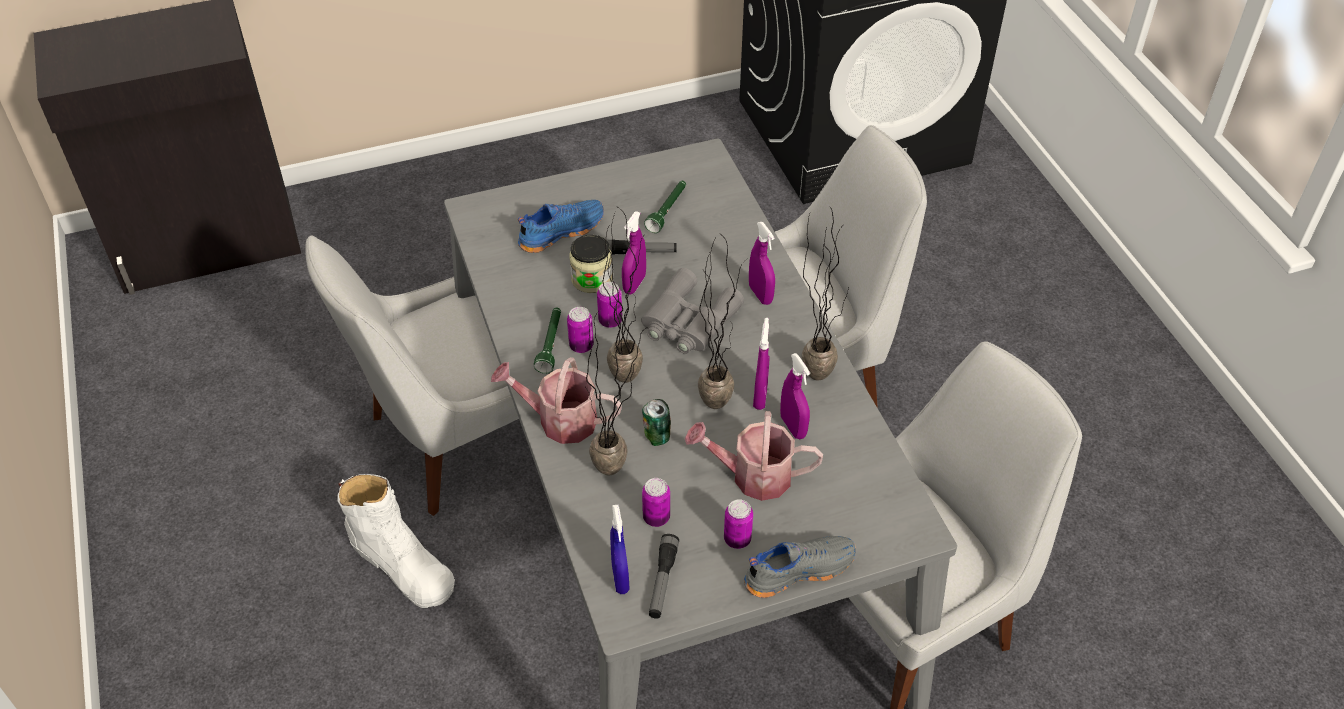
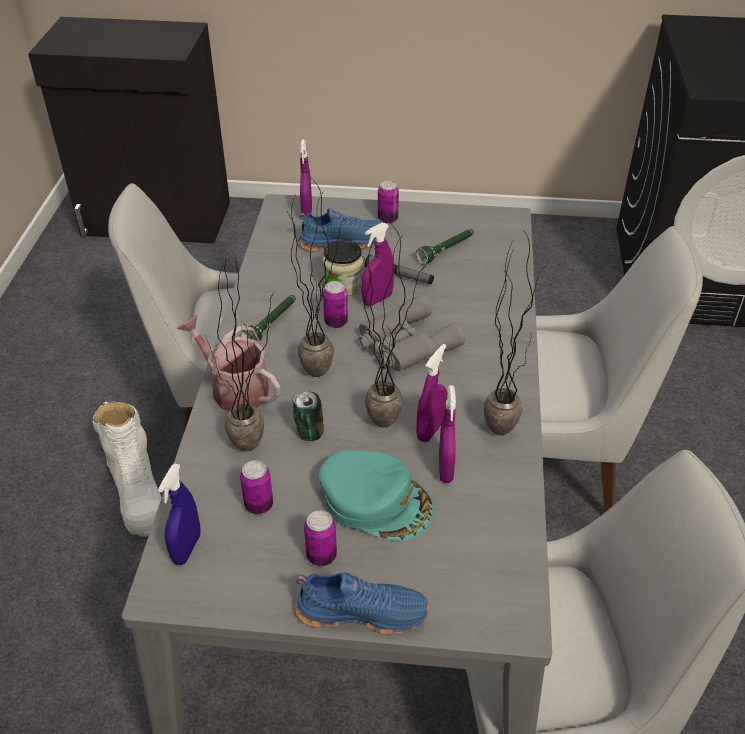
camera: 25 degrees right, 5 degrees down
(581, 346) = (296, 334): can -> can (387, 219)
(662, 581) = (223, 568): flashlight -> none
(752, 476) = (376, 501): watering can -> turquoise cap
(760, 294) = (487, 342): purple spray bottle -> purple spray bottle (306, 213)
(798, 570) = (362, 611): grey shoe -> blue shoe

